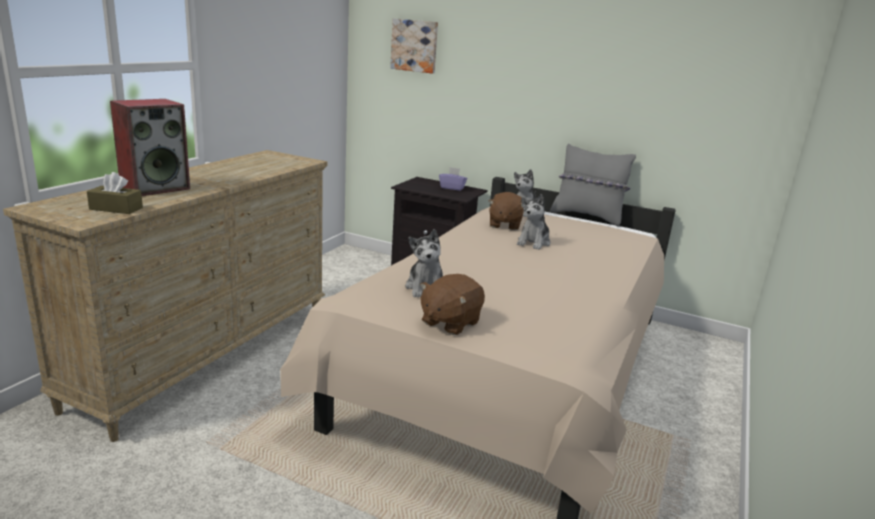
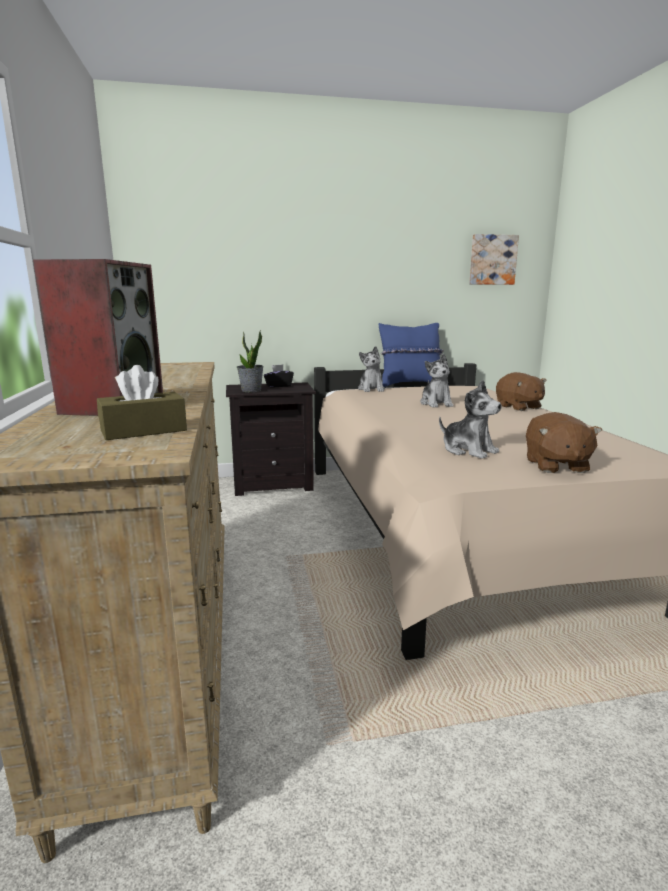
camera: 35 degrees left, 5 degrees down
(415, 45) = (204, 243): picture -> picture (492, 260)
(419, 187) = (251, 390): none -> potted plant
(452, 188) = (278, 386): purple tissue box -> black tissue box
(504, 225) = (384, 399): brown plush toy -> brown plush toy (518, 407)
(587, 216) = (410, 385): grey pillow -> blue pillow

